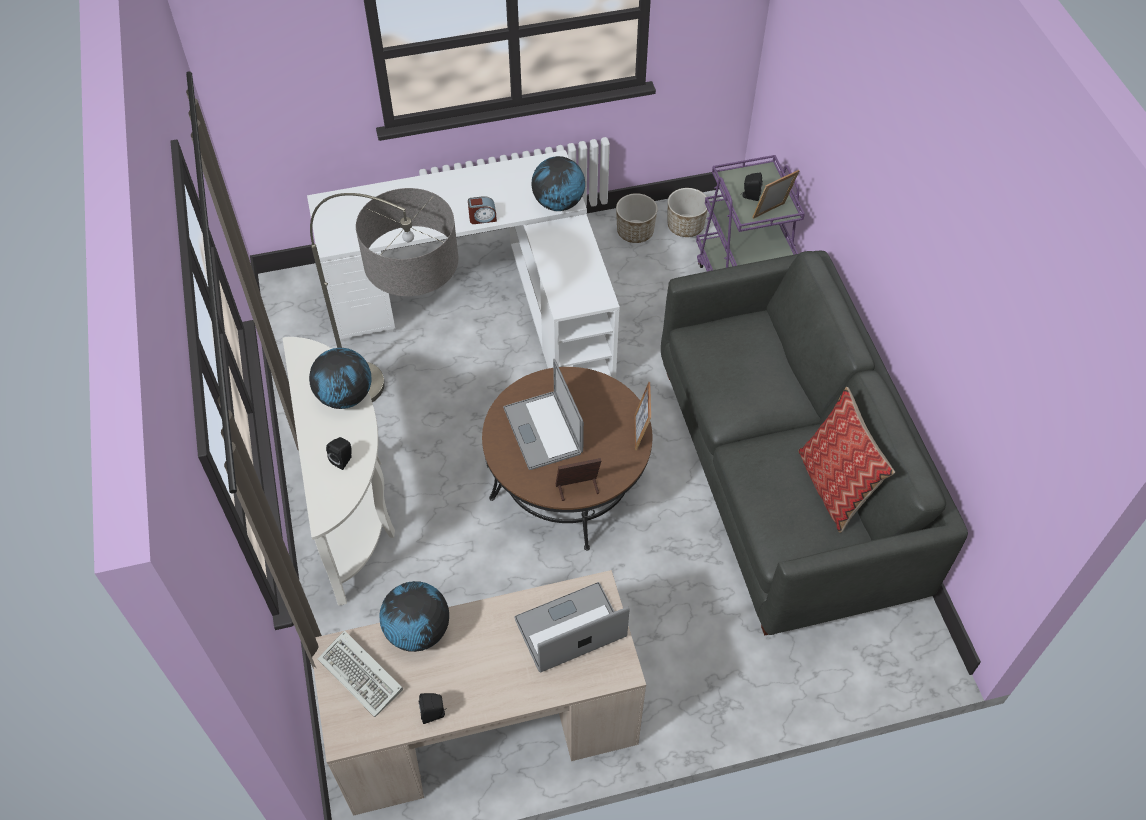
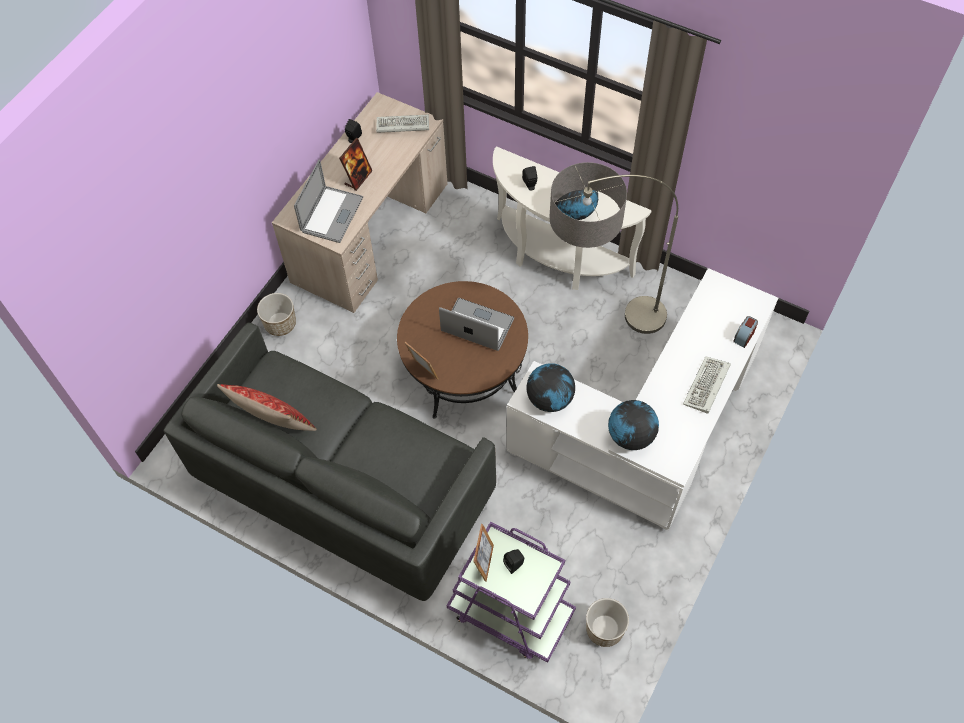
camera: 135 degrees right, 5 degrees up
(417, 631) = (400, 158): globe -> globe (550, 399)
(457, 186) = (706, 387): none -> keyboard
(482, 218) = (659, 380): alarm clock -> alarm clock (744, 336)
(577, 489) = (421, 312): picture frame -> picture frame (358, 178)
(635, 232) = (631, 587): planter -> planter (280, 324)

